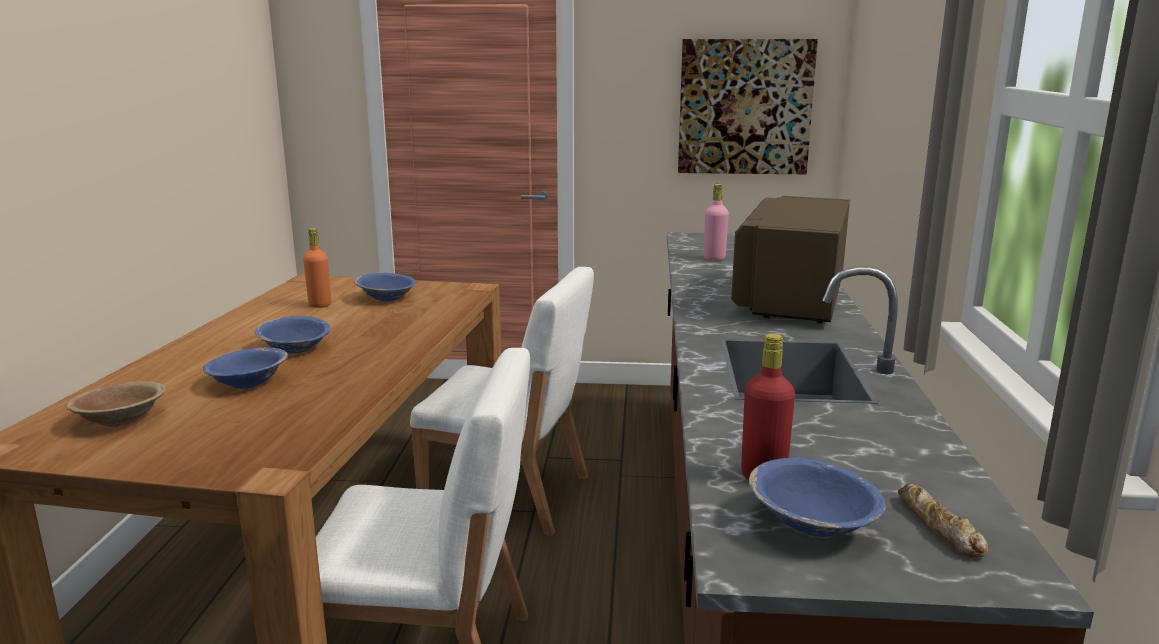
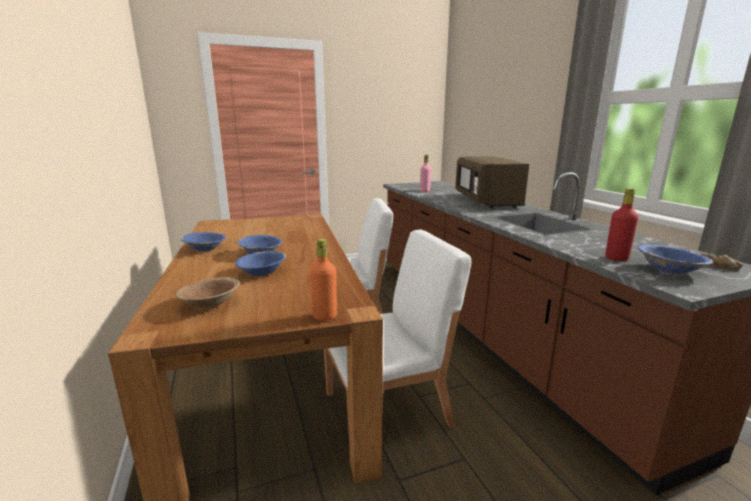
camera: 25 degrees left, 0 degrees up
(320, 305) = (238, 233): orange bottle -> orange bottle (324, 316)
(386, 298) = (272, 226): blue bowl -> blue bowl (205, 249)
(745, 107) = (404, 124): picture -> none

